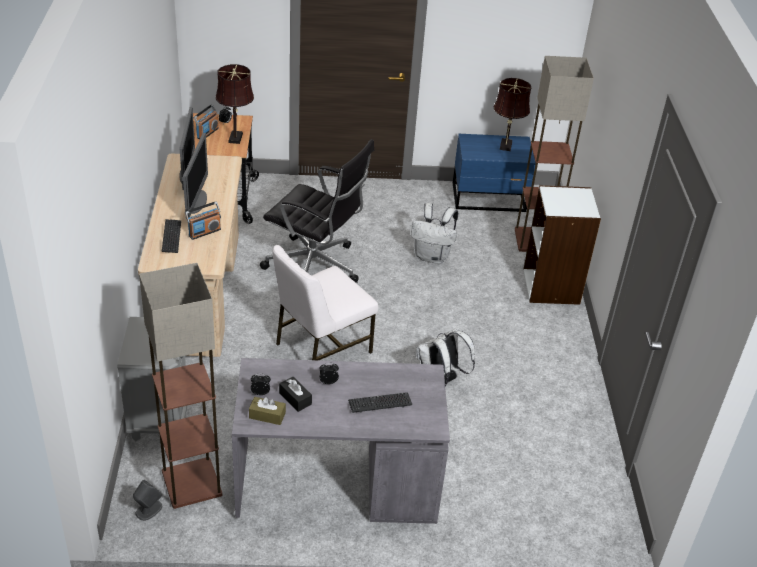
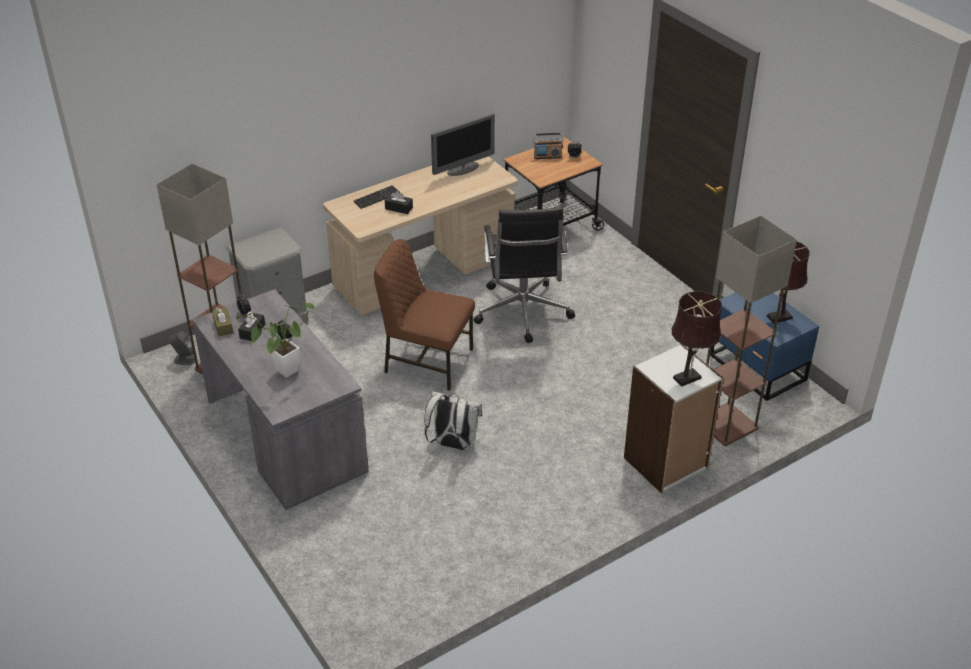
camera: 60 degrees right, 0 degrees up
(197, 202) = (432, 188): monitor -> none
(204, 232) = (399, 208): radio -> black tissue box
(236, 137) = (560, 170): brown table lamp -> brown table lamp (689, 377)
(321, 347) = (427, 361): white chair -> brown chair
(380, 403) = (283, 373): keyboard -> potted plant
(432, 256) = (618, 370): white backpack -> none

